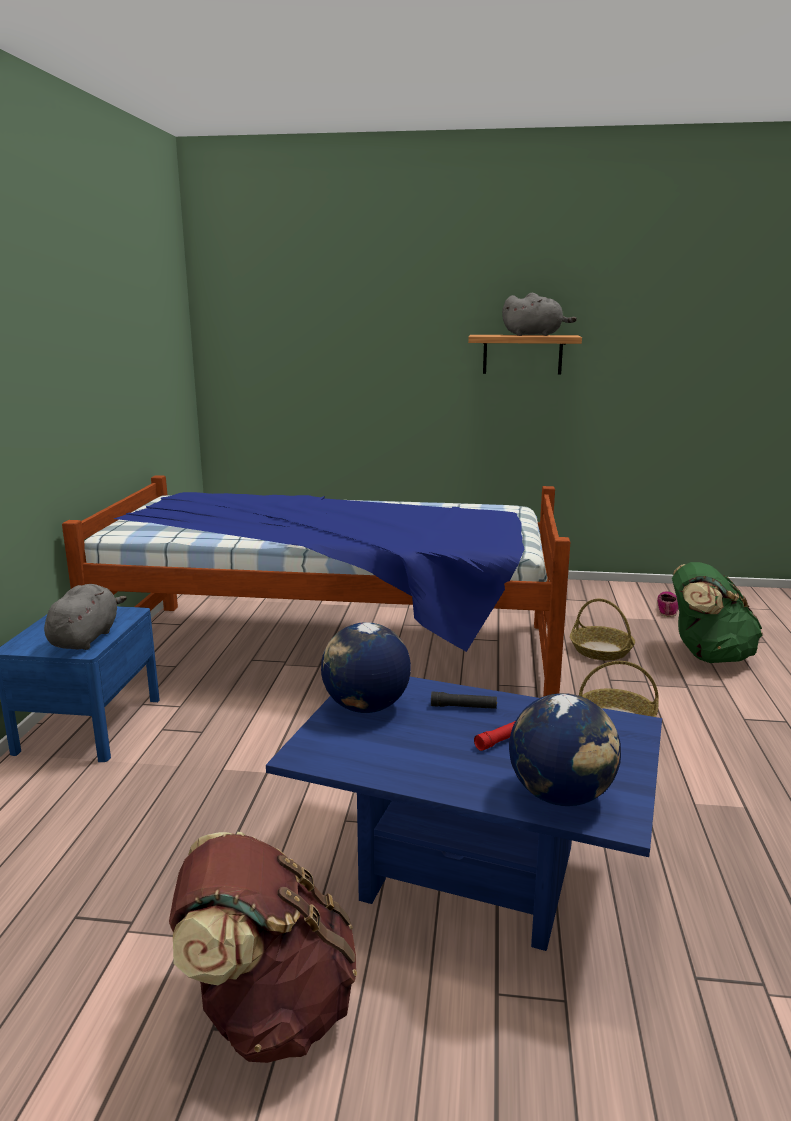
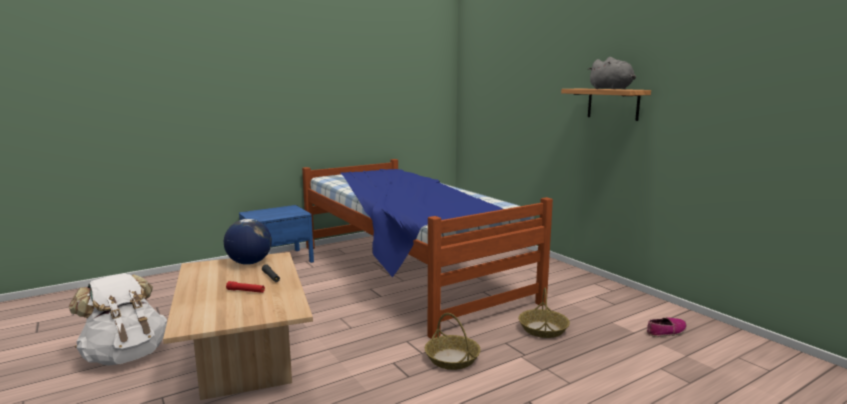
camera: 50 degrees right, 5 degrees down
(86, 638) = (268, 216): grey plush toy -> none
(268, 1010) = (126, 355): brown backpack -> white backpack
(469, 873) = (245, 364): blue coffee table -> beige coffee table
(561, 795) = (198, 312): globe -> none
(707, 655) = (611, 365): green backpack -> none

